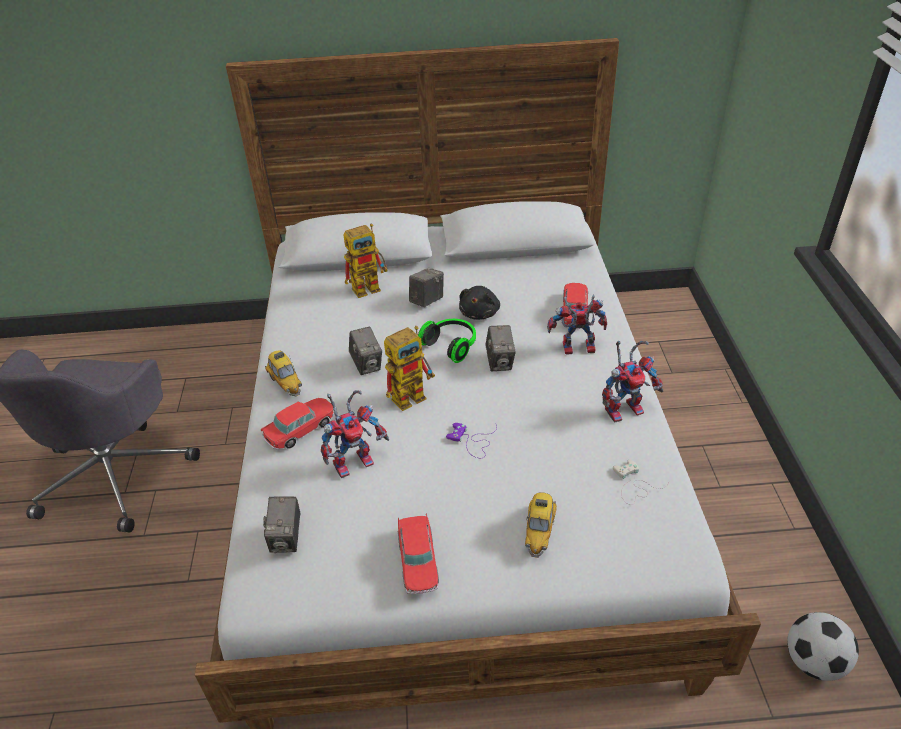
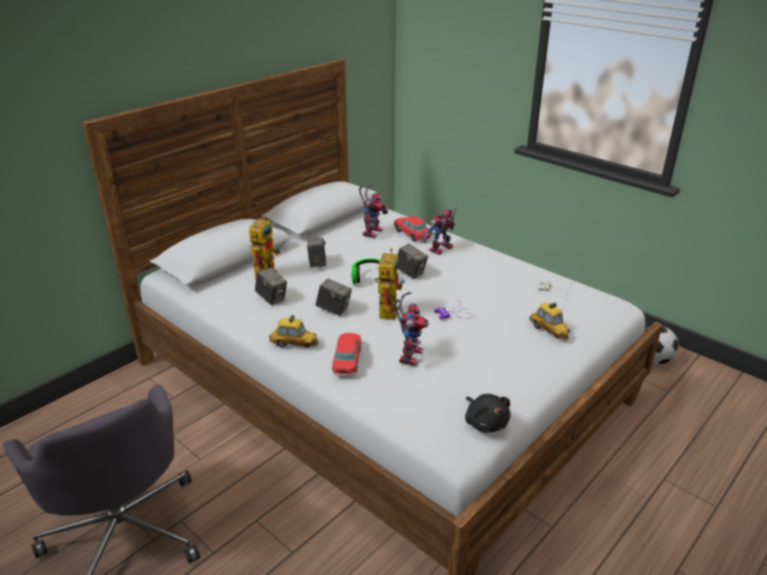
camera: 45 degrees left, 10 degrees down
(287, 538) = (433, 410): camera -> camera (272, 298)
(418, 561) = (516, 377): toy car -> none
(480, 313) = (360, 256): black plush toy -> black plush toy (485, 422)
(625, 408) = (504, 263): toy robot -> toy robot (372, 231)

